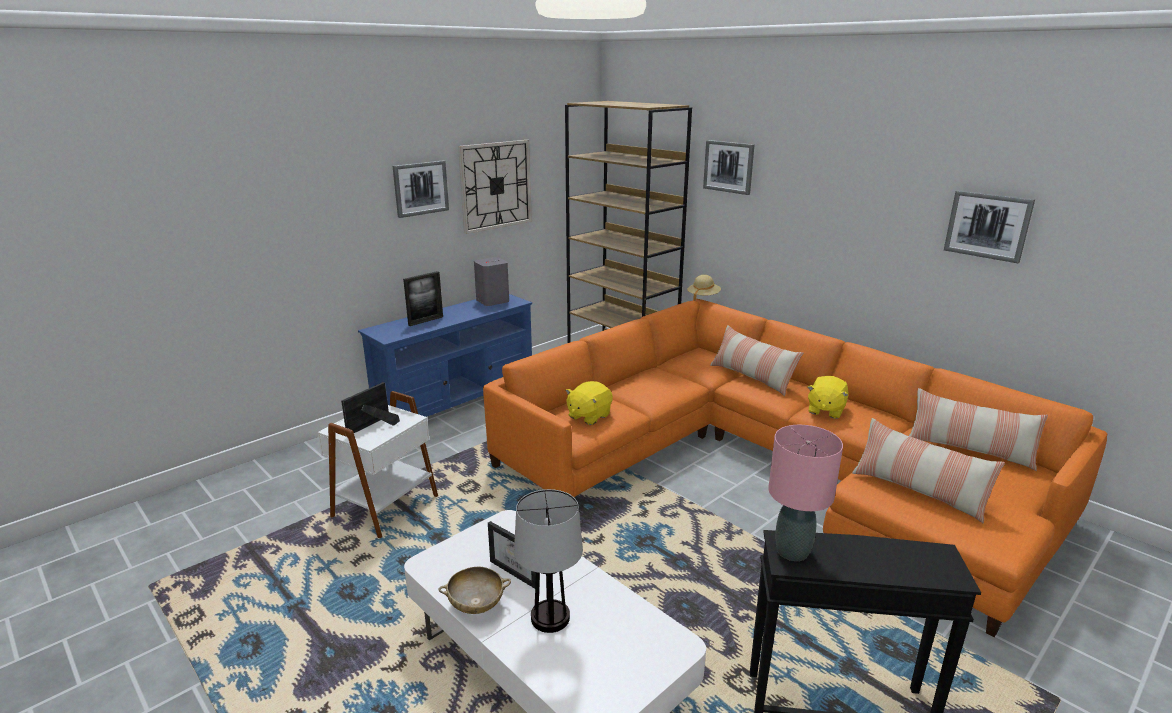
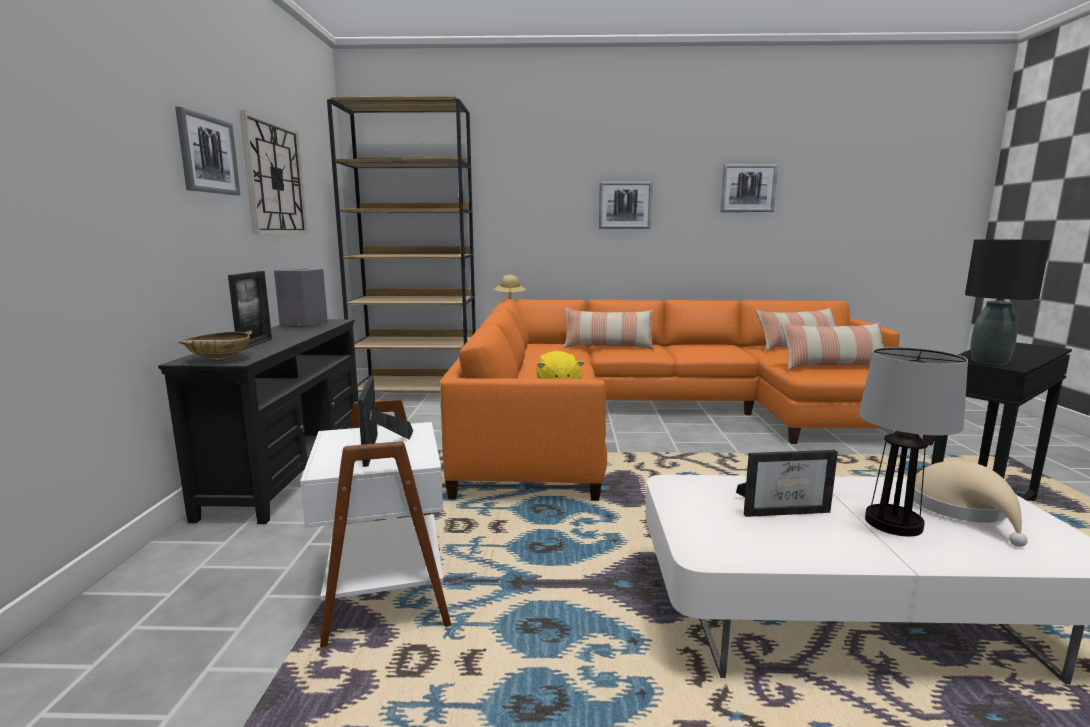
camera: 45 degrees left, 10 degrees down
(457, 403) = (290, 468): blue tv stand -> black tv stand
(476, 604) = (831, 552): beige bowl -> beige bowl (220, 359)
(615, 643) = (962, 510): none -> beige hat
(729, 167) = (514, 169): picture -> picture (625, 205)
(792, 551) = (988, 361): pink table lamp -> black table lamp
(825, 410) = (693, 350): yellow plush toy -> none

